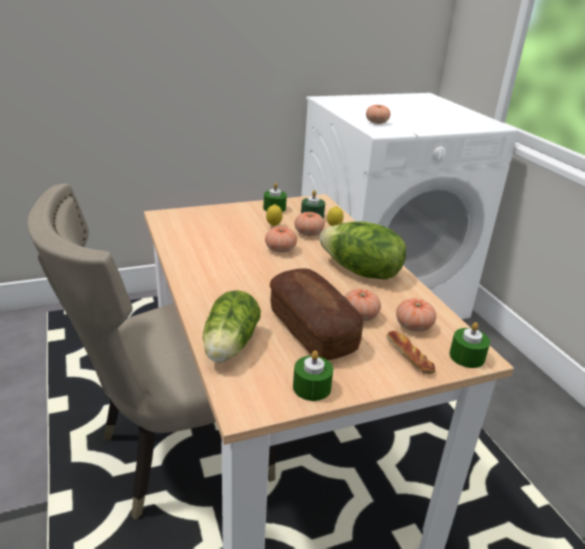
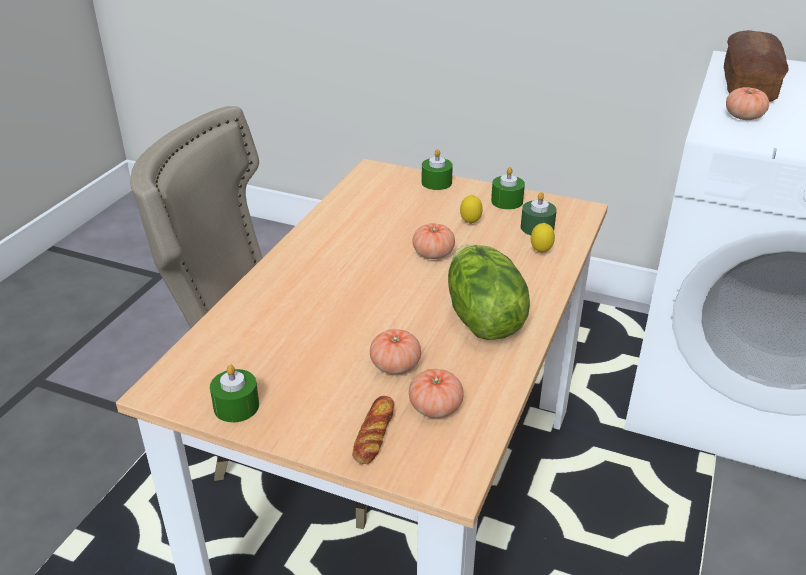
camera: 45 degrees right, 5 degrees up
(229, 347) = (229, 330): lettuce -> none
(308, 233) = (497, 247): tomato -> none
(312, 330) = (324, 354): bread -> bread (748, 85)
(467, 356) = (437, 472): green candle -> green candle (436, 182)

